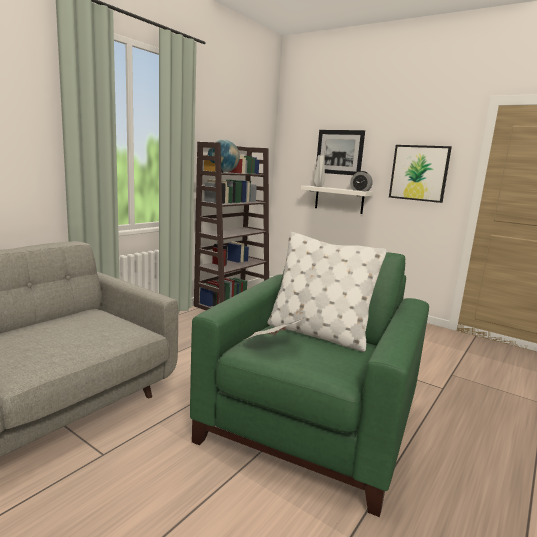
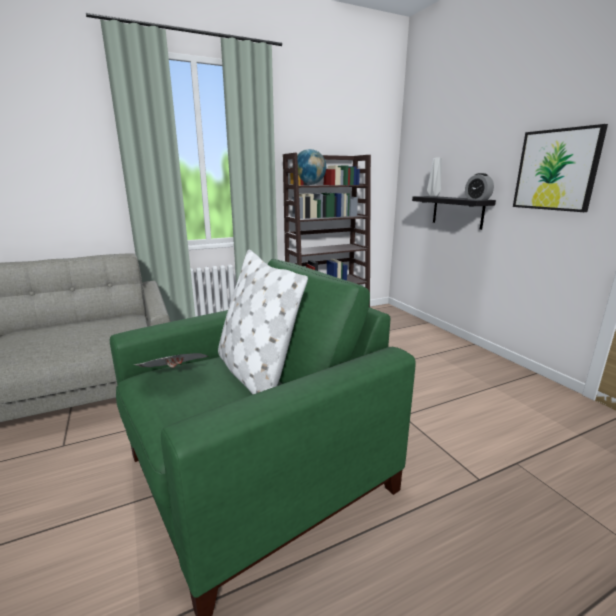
camera: 30 degrees right, 5 degrees up
(339, 152) = (460, 151): picture -> none
(339, 199) = (457, 211): white shelf -> black shelf

